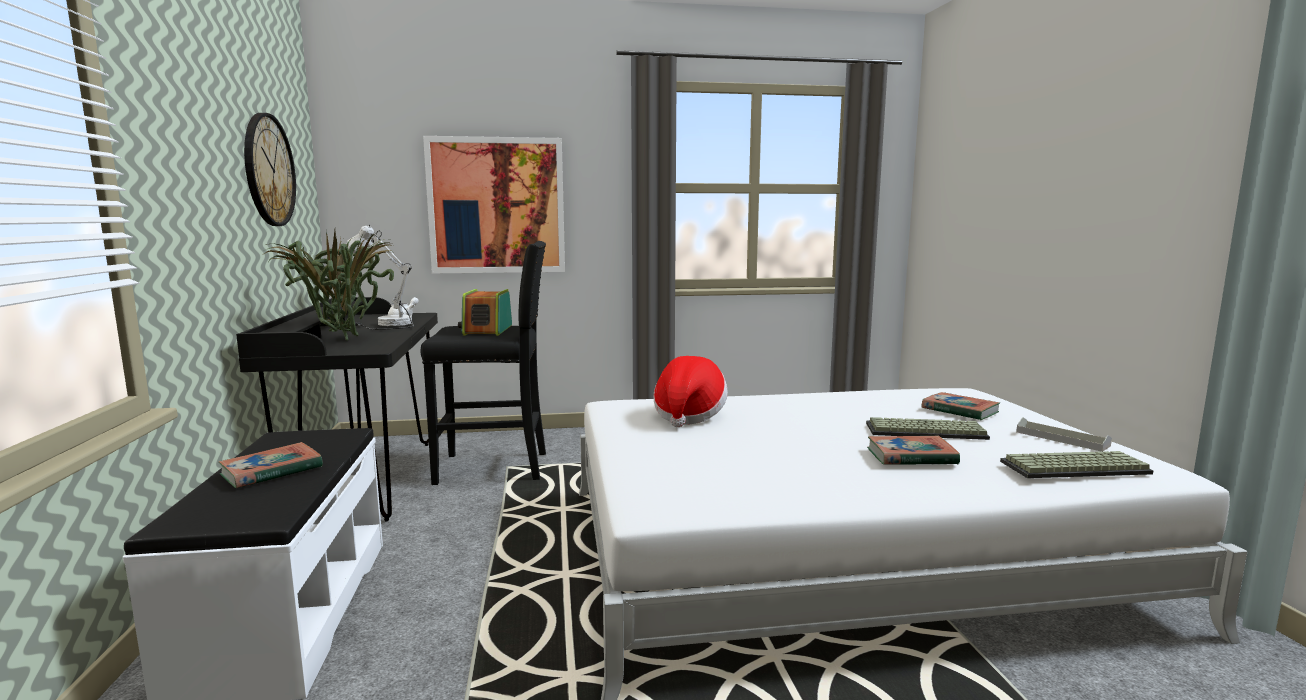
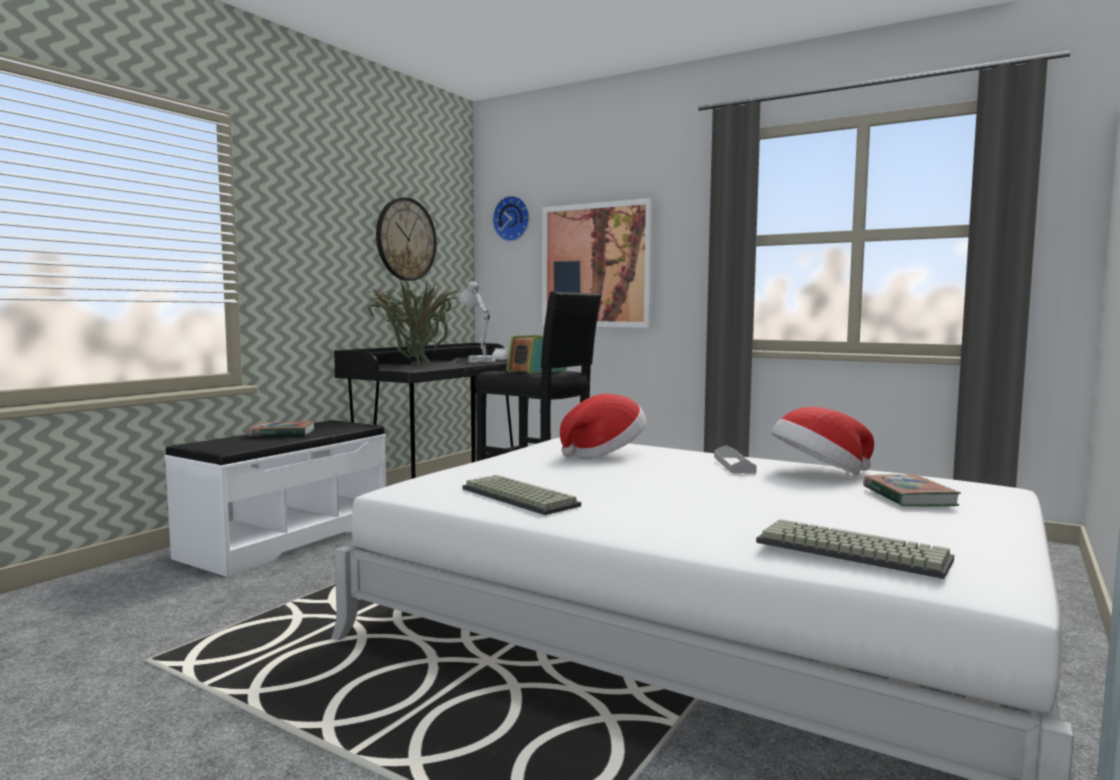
camera: 40 degrees right, 5 degrees down
(376, 146) = (513, 219): none -> wall clock
(865, 401) = (819, 474): none -> hat
(911, 456) = (704, 509): book -> none
(924, 431) = (785, 498): keyboard -> keyboard (516, 497)
(1062, 439) = (942, 534): grey tray -> grey tray (734, 465)

